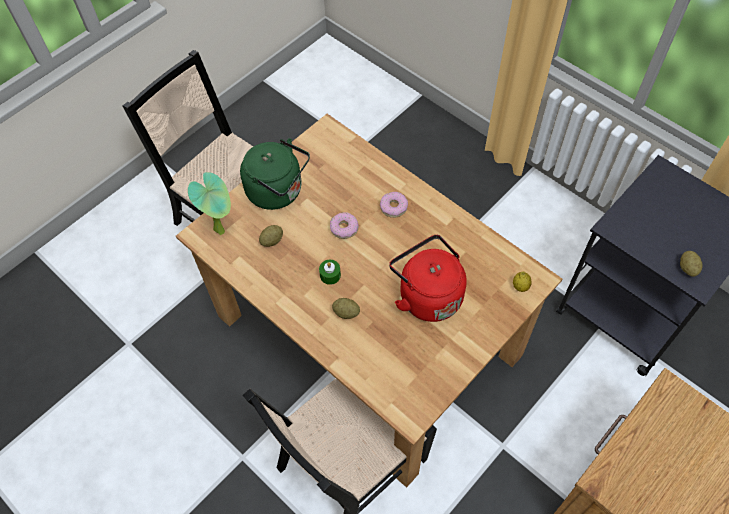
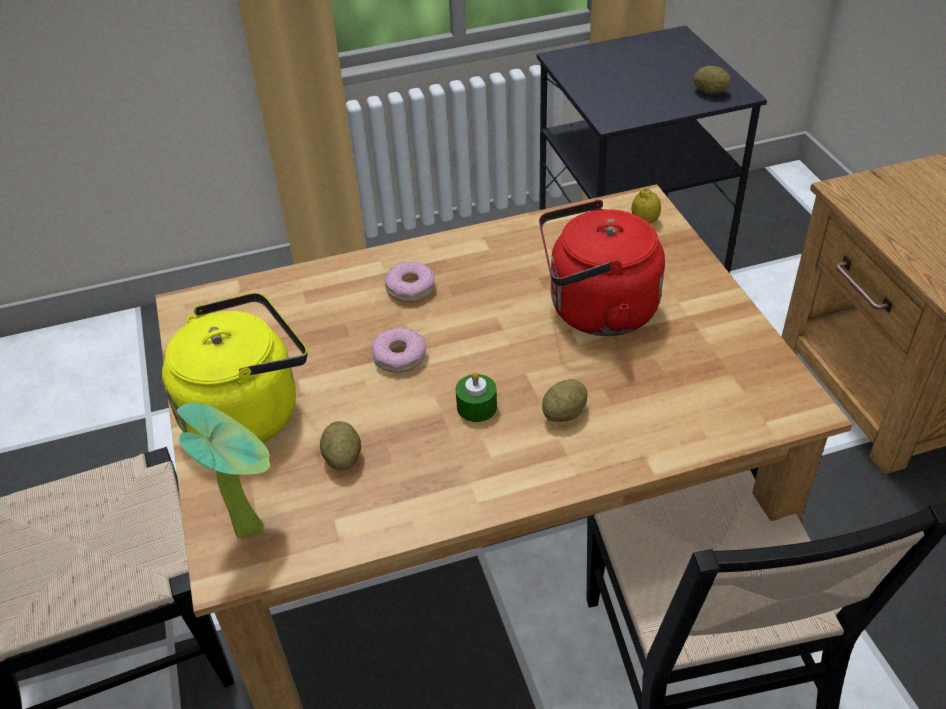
camera: 60 degrees left, 15 degrees down
(278, 192) = (248, 411): green kettle -> yellow kettle

